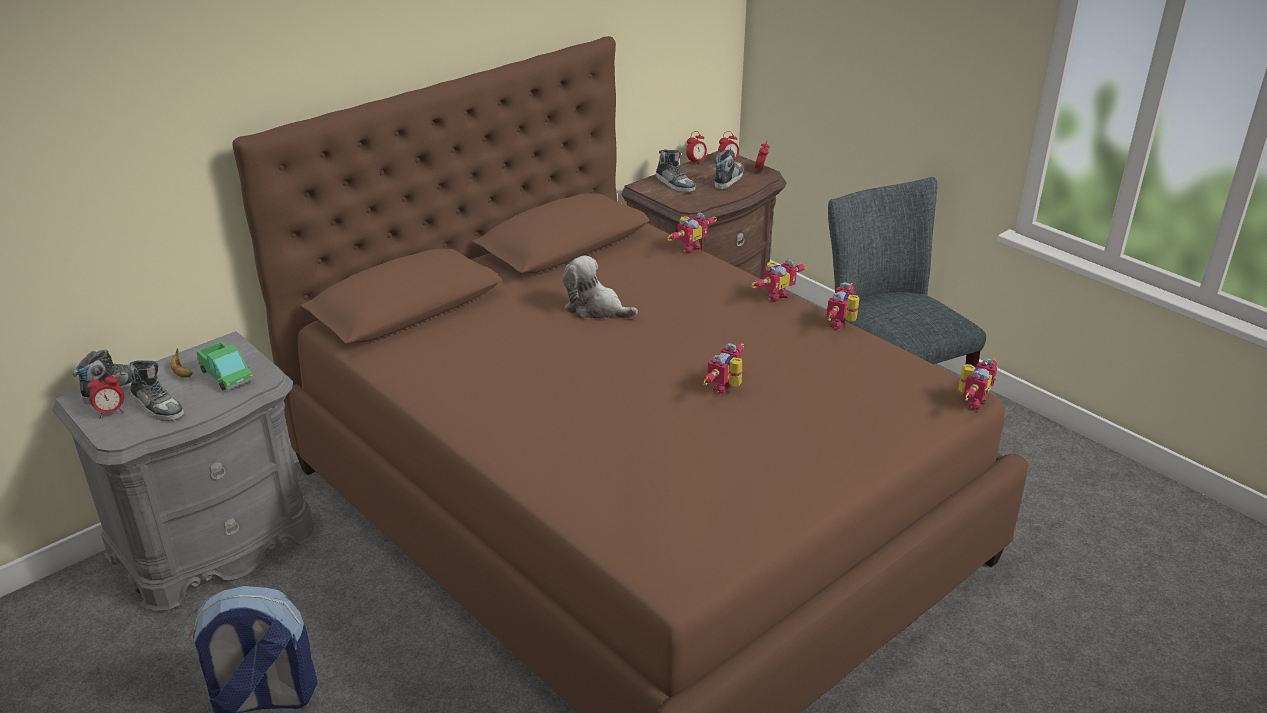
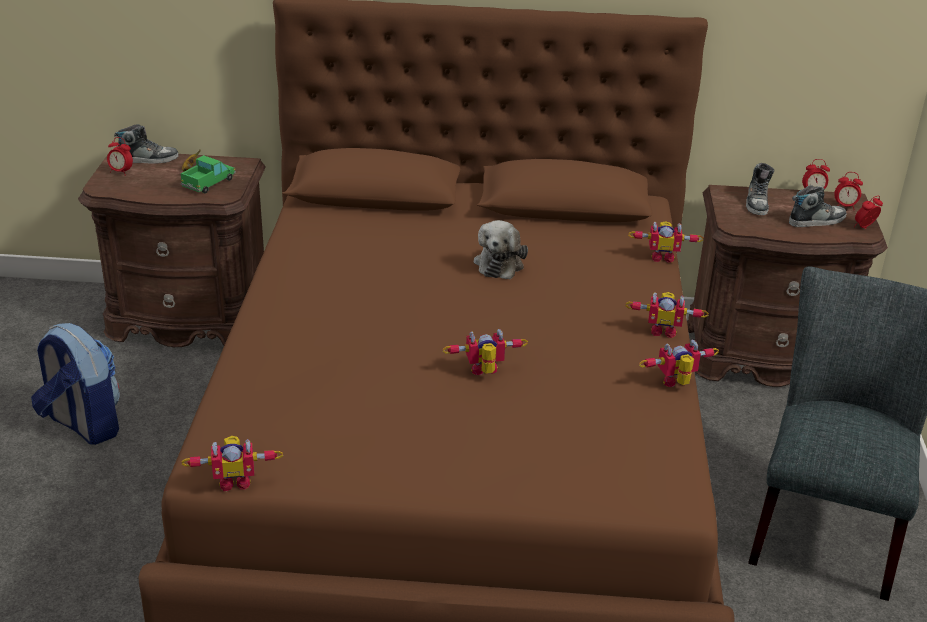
camera: 45 degrees right, 0 degrees up
(158, 406) = (147, 181): shoe -> none
(219, 545) = (188, 320): grey nightstand -> brown nightstand
(227, 375) = (209, 183): toy truck -> toy truck turned 150 degrees counterclockwise
(596, 309) = (500, 263): plush toy -> plush toy turned 150 degrees counterclockwise
(971, 401) = (673, 512): toy robot -> toy robot (235, 481)

